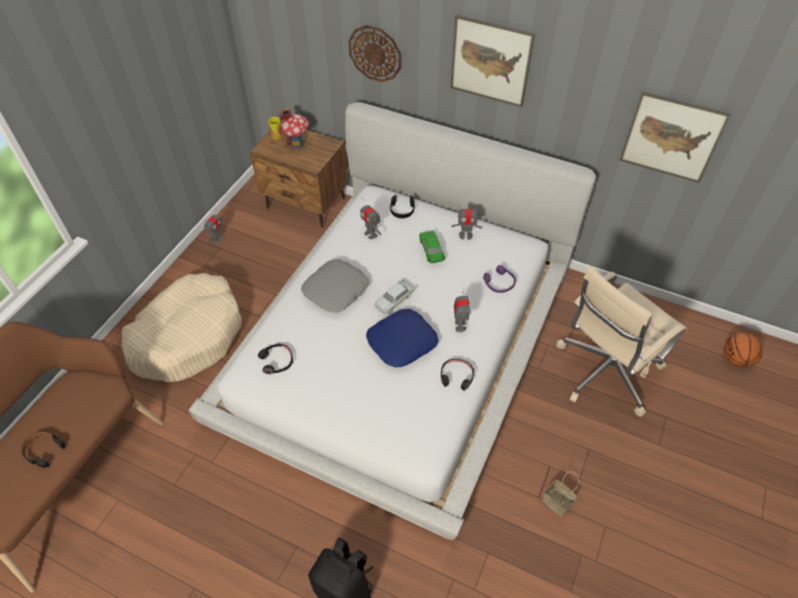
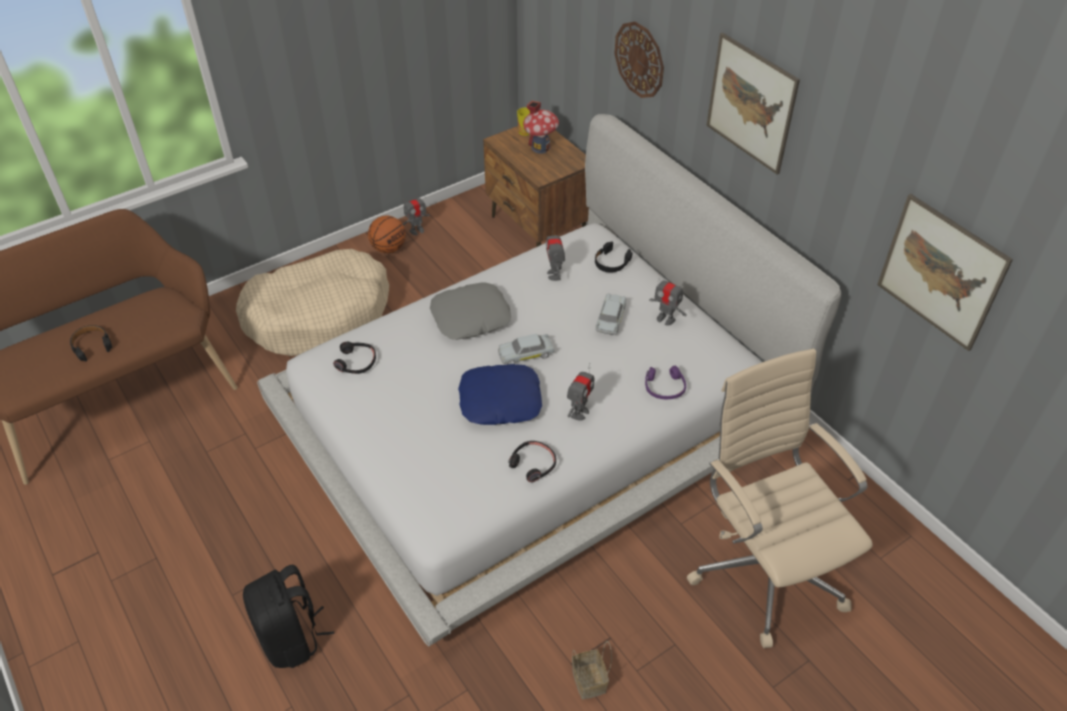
camera: 30 degrees right, 5 degrees down
(431, 250) = (610, 319): green toy car -> white toy car
(605, 372) = (765, 568): beige office chair -> beige office chair turned 75 degrees clockwise
(735, 359) = (970, 641): basketball -> basketball (388, 248)

